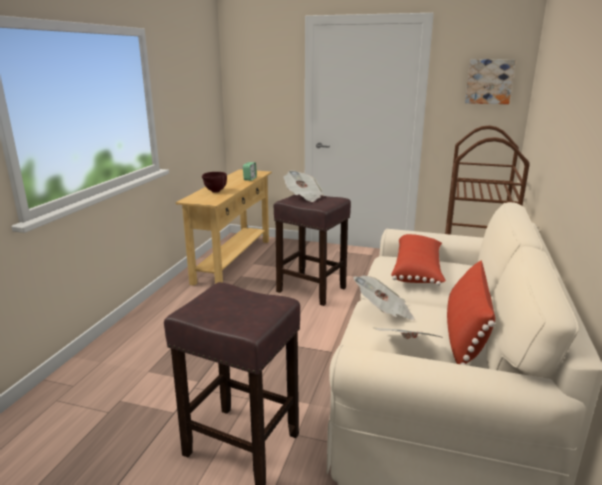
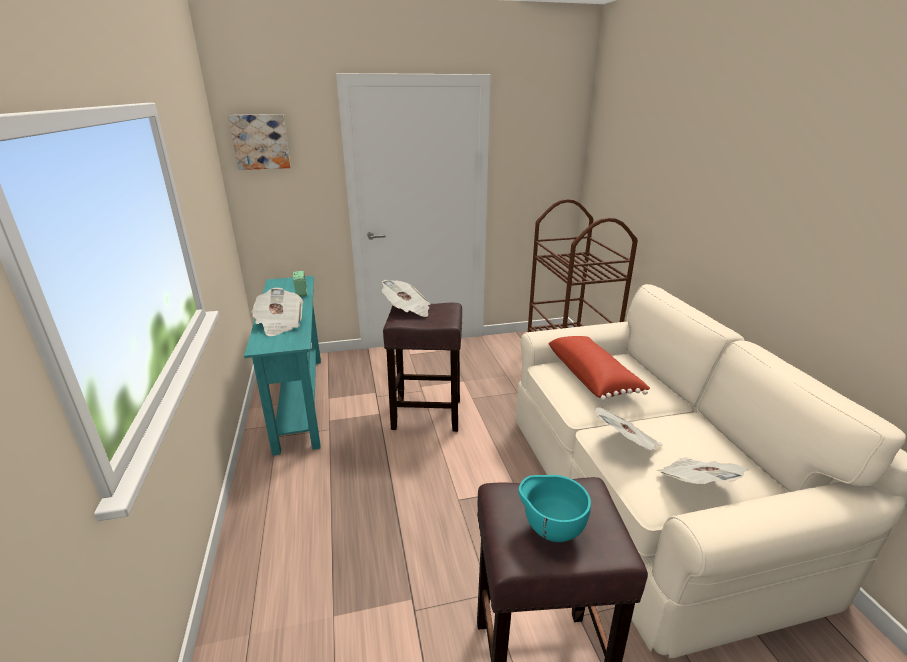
camera: 30 degrees left, 5 degrees up
(214, 191) = (279, 324): brown bowl -> newspaper
(224, 309) = (550, 530): none -> turquoise bowl
(232, 260) = (299, 401): beige console table -> turquoise console table
(465, 333) = (712, 443): red pillow -> none
(489, 81) = (549, 150): picture -> picture (260, 142)

